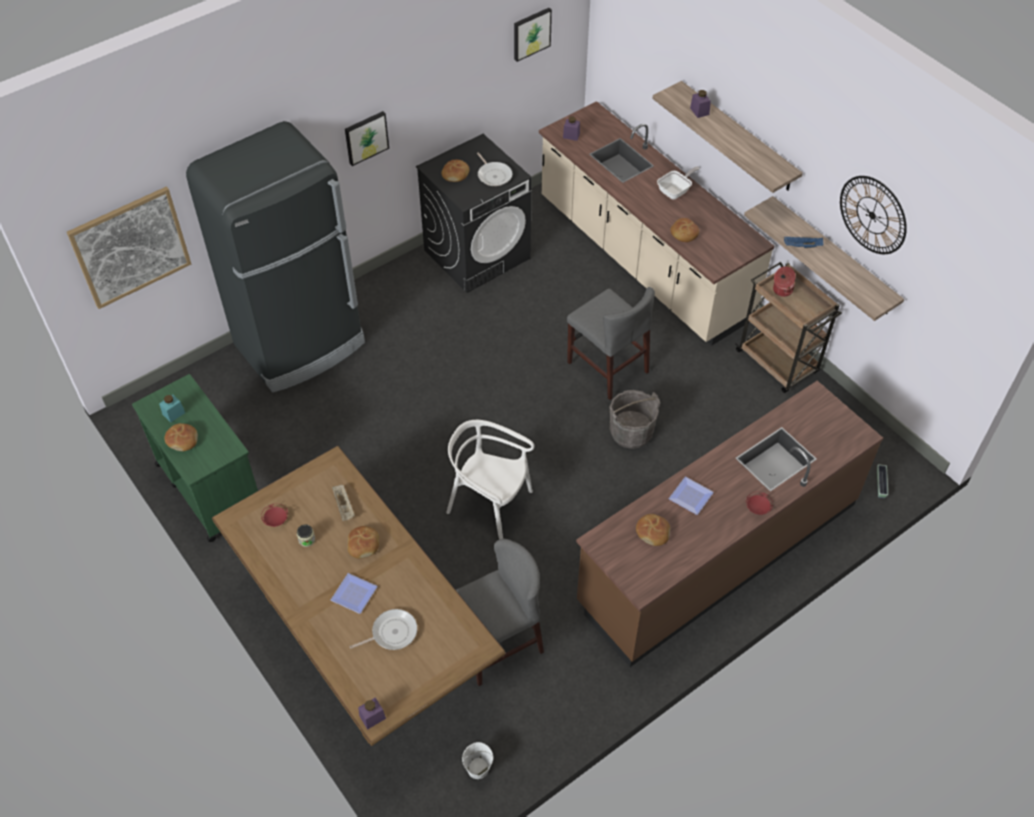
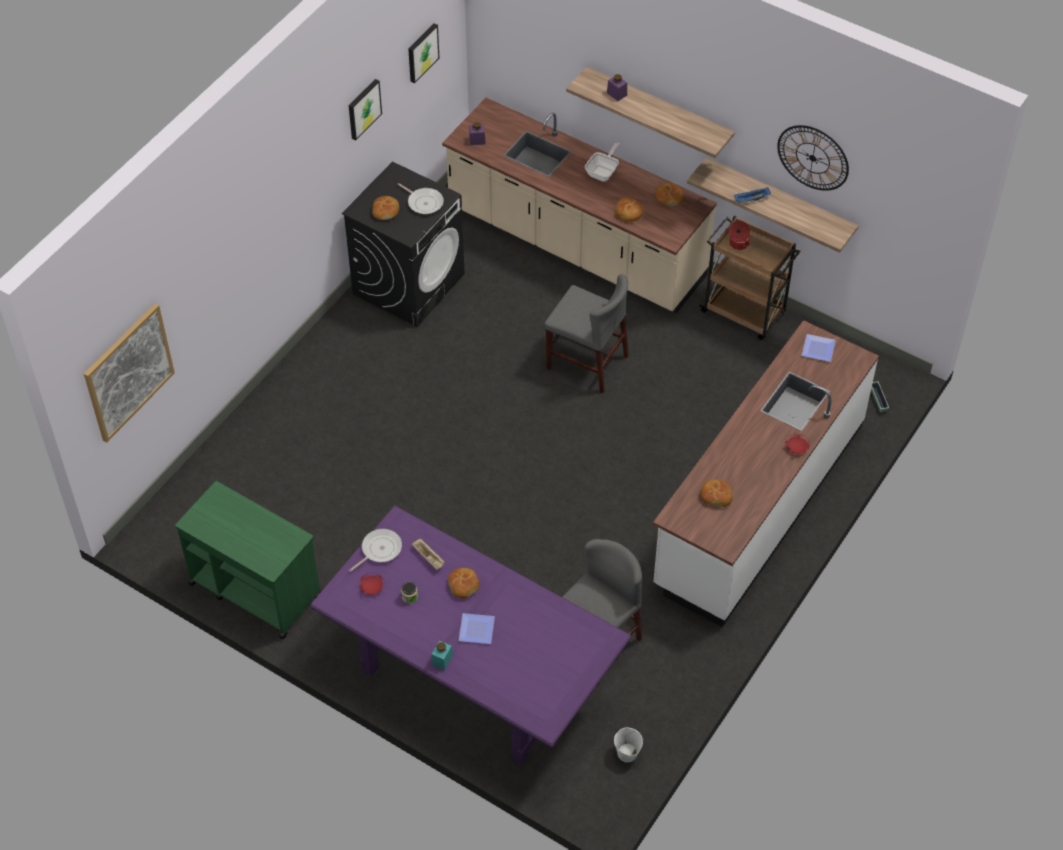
camera: 20 degrees left, 0 degrees up
(174, 413) = (222, 522): turquoise jar -> turquoise jar (442, 660)
(182, 440) = (244, 543): bread -> bread (669, 198)
(301, 345) = (274, 425): black fridge -> none
(366, 137) = (300, 200): picture -> picture (363, 108)
(366, 635) = (474, 675): brown dining table -> purple dining table
(372, 717) = (543, 723): purple jar -> none
(391, 632) = (526, 651): frying pan -> frying pan (379, 549)
(489, 505) = (533, 525): white chair -> none
(631, 433) = (636, 418): grey bucket -> none
(690, 495) = (735, 454): plate -> plate (817, 348)
(717, 552) = (758, 504): brown counter -> white counter

